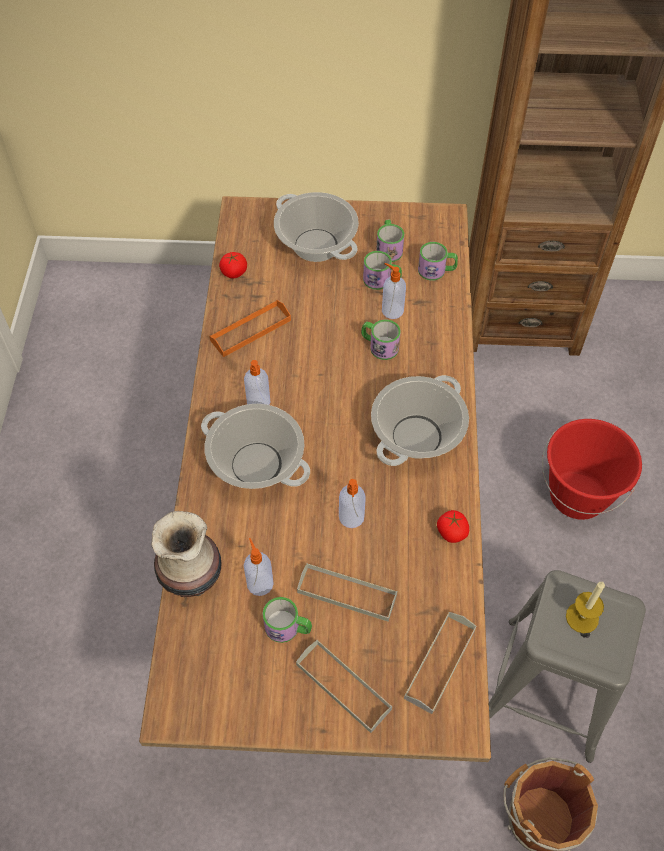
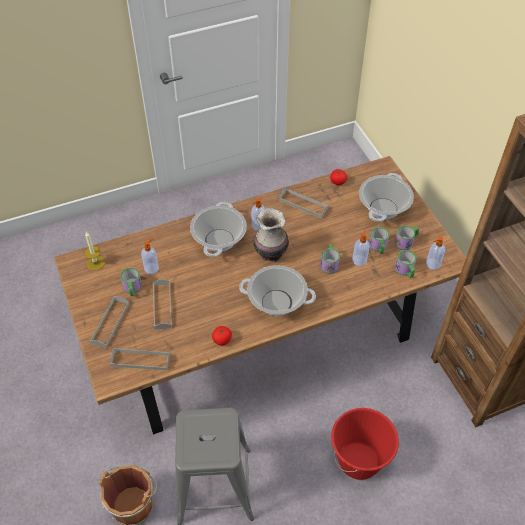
camera: 65 degrees right, 5 degrees down
(193, 579) = (142, 242): vase -> vase (270, 254)
(250, 330) = (303, 204): orange tray -> grey tray
(351, 518) = (208, 291): soap dispenser -> soap dispenser (432, 264)
(582, 617) = (211, 433): candle -> candle (95, 263)

